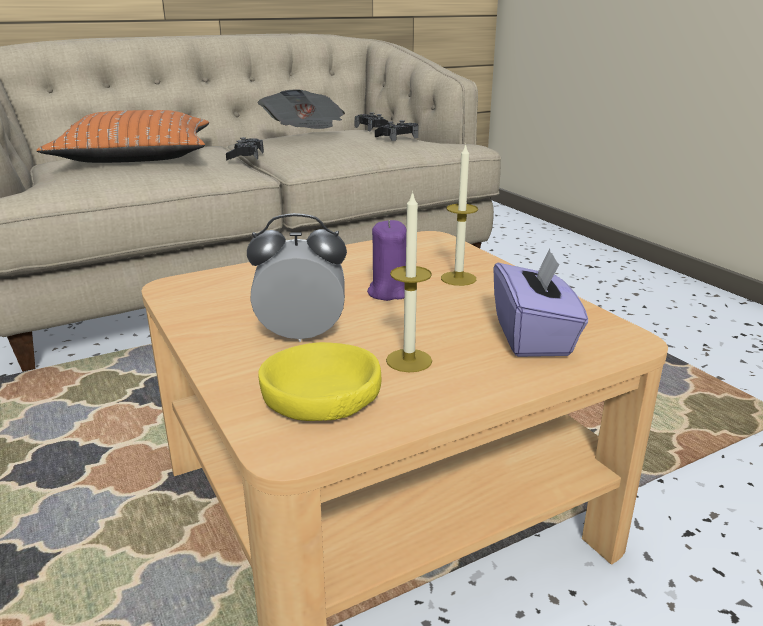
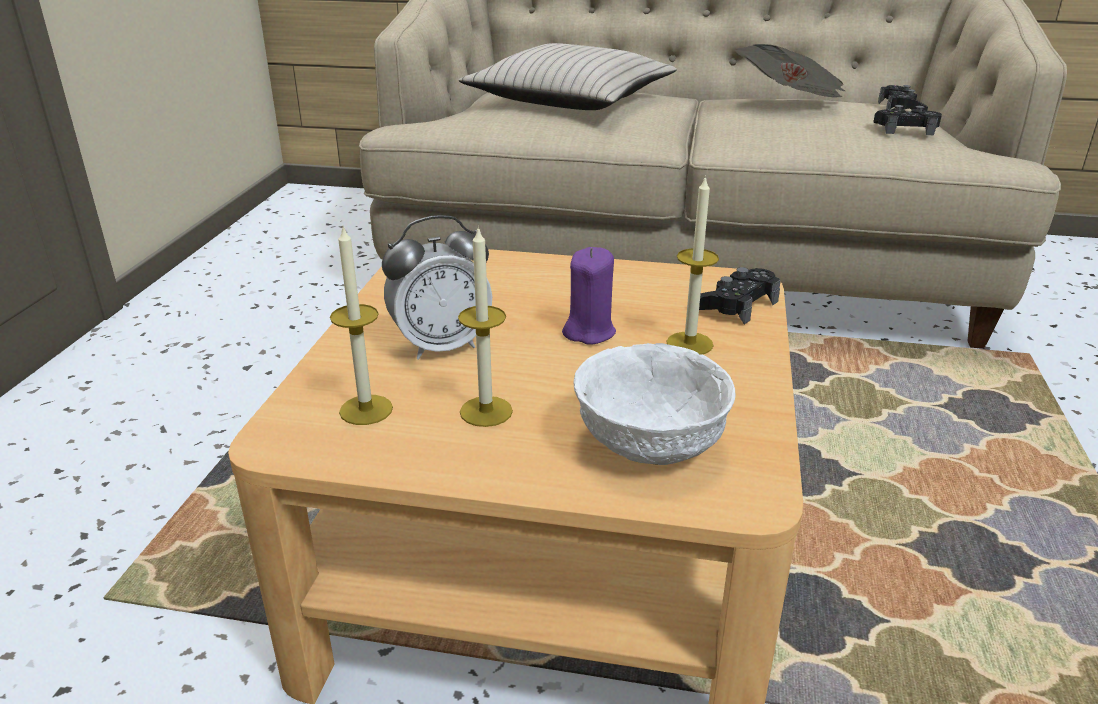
camera: 40 degrees right, 5 degrees up
(136, 156) = (570, 100): orange pillow -> beige pillow
(245, 156) = (684, 120): black game controller -> black game controller (736, 305)
(301, 335) = (441, 346): alarm clock -> alarm clock turned 120 degrees clockwise
(321, 396) = (366, 410): yellow bowl -> candle
(533, 336) = (648, 443): purple tissue box -> white bowl

